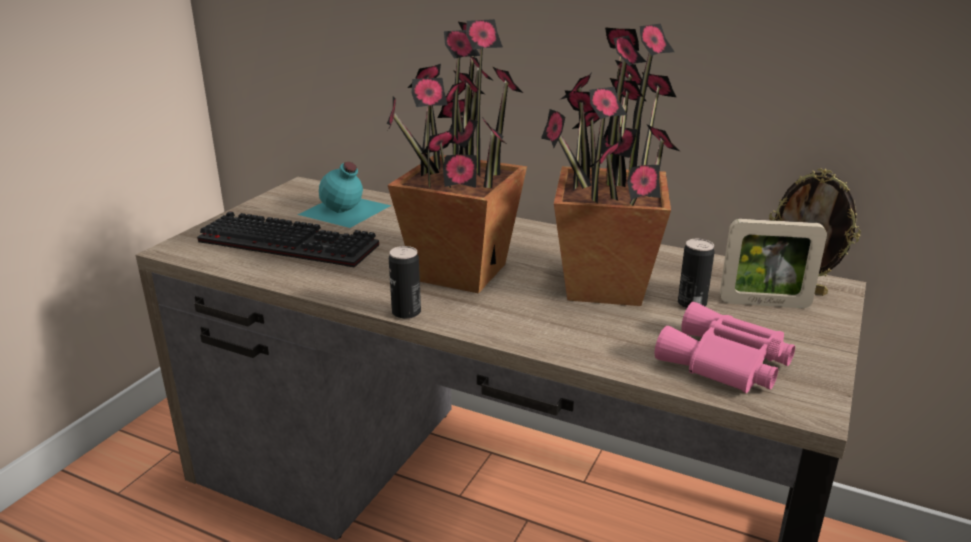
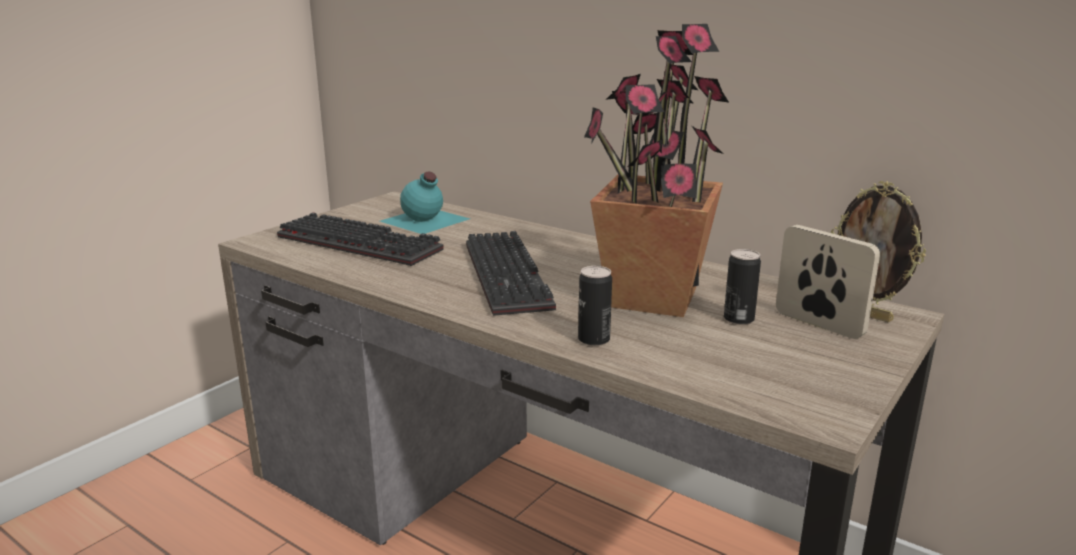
camera: 10 degrees right, 5 degrees down
(406, 312) = (443, 305): can -> can (594, 339)
(459, 272) = (511, 276): potted plant -> keyboard
(725, 363) = (751, 373): pink binoculars -> none
(764, 303) = (818, 324): picture frame -> picture frame turned 150 degrees counterclockwise

